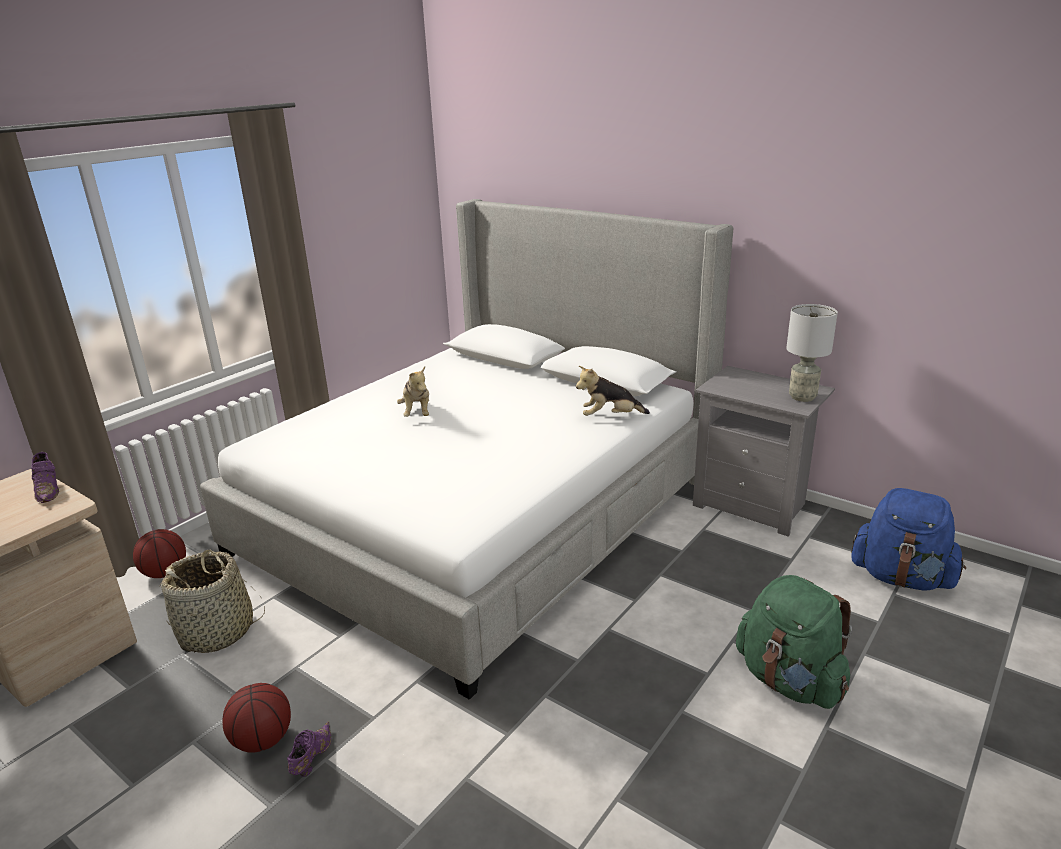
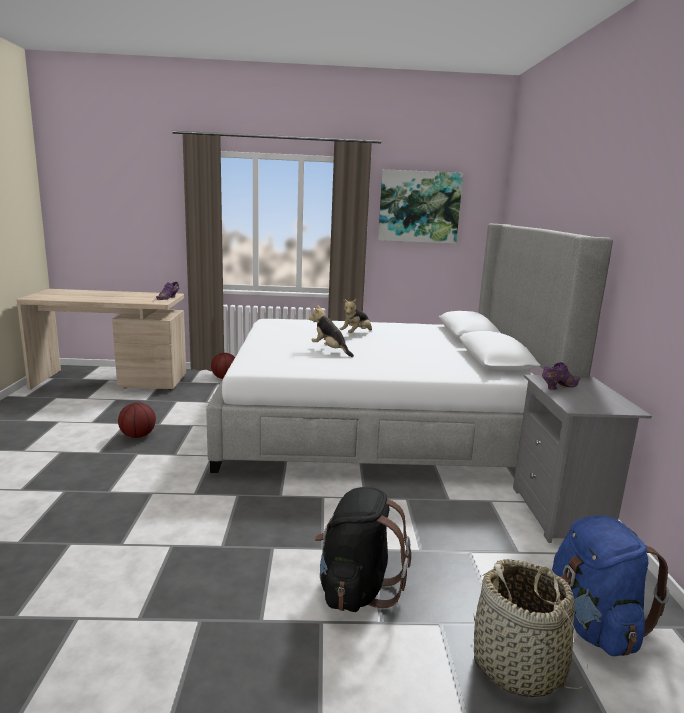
camera: 50 degrees right, 10 degrees down
(217, 632) = (198, 401): basket -> basket (518, 666)
(311, 759) = (134, 450): purple shoe -> purple shoe (558, 387)
(350, 194) = (419, 207): none -> picture
(610, 417) = (447, 371): plush toy -> plush toy (330, 350)
(789, 681) = (356, 589): green backpack -> black backpack
(803, 397) = (598, 406): grey table lamp -> none

